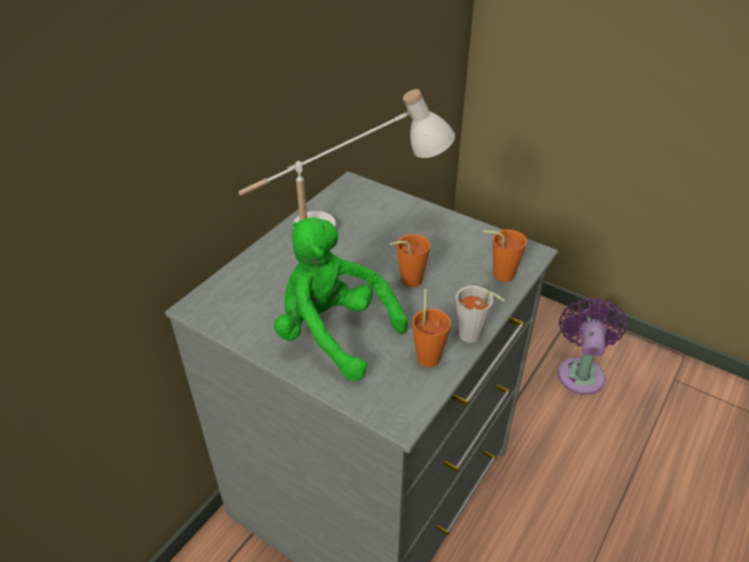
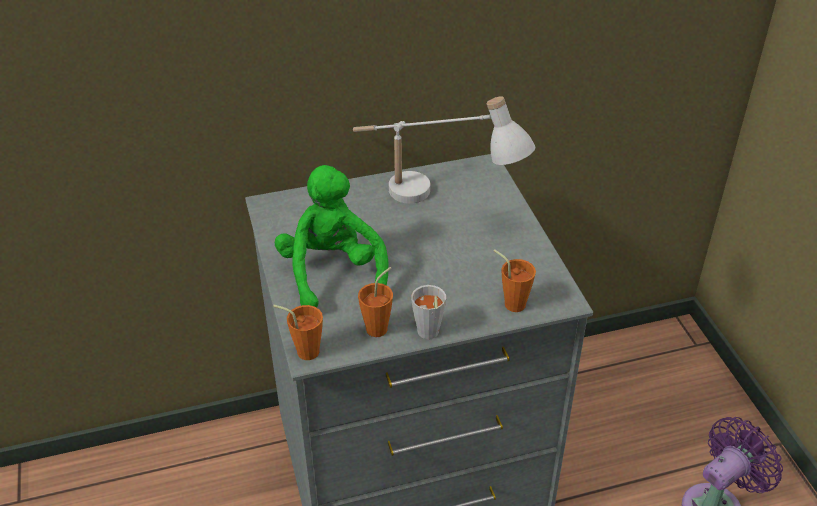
camera: 40 degrees right, 0 degrees up
(406, 281) = (431, 266): orange cup -> orange cup (303, 350)

